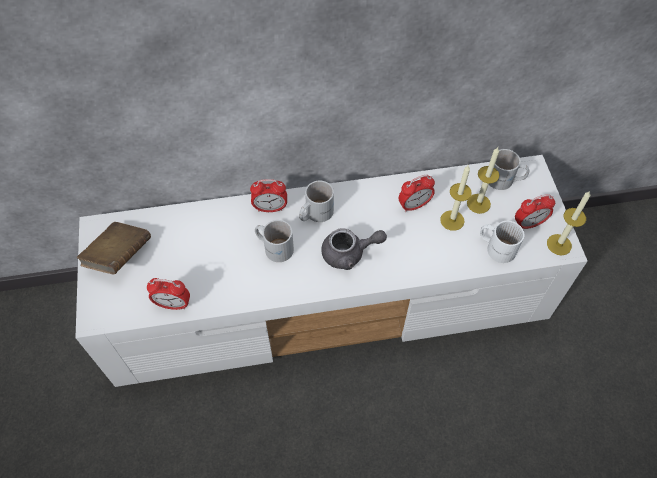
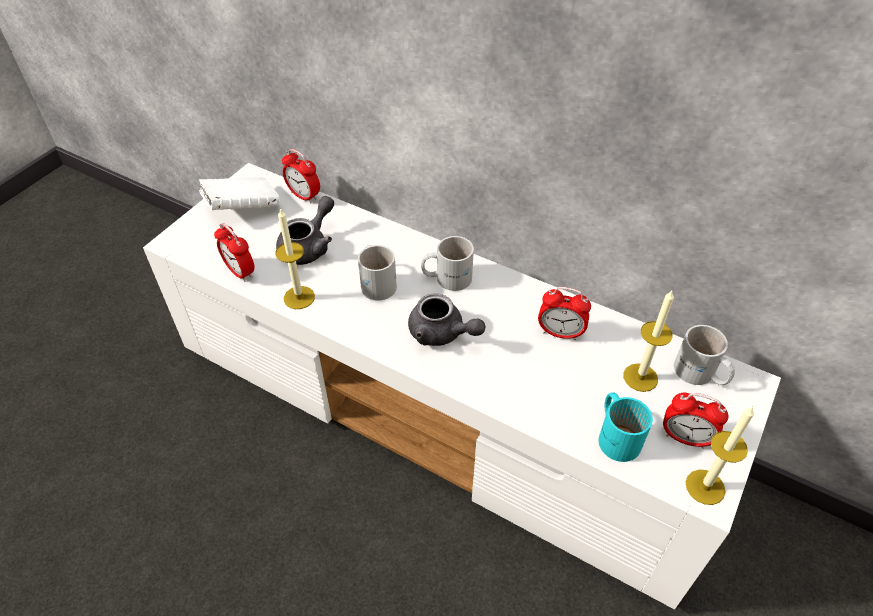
camera: 40 degrees right, 10 degrees down
(119, 256) = (243, 208): brown book -> white book
(201, 252) = (309, 246): none -> grey teapot
(270, 208) = (409, 248): alarm clock -> alarm clock (304, 196)
(452, 220) = (590, 374): candle -> candle (299, 297)
(496, 246) = (617, 435): white mug -> turquoise mug

